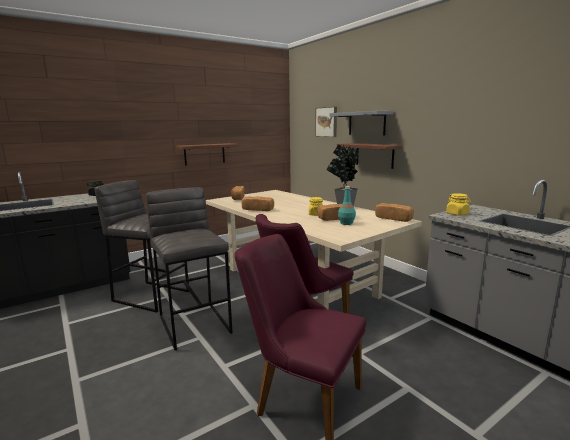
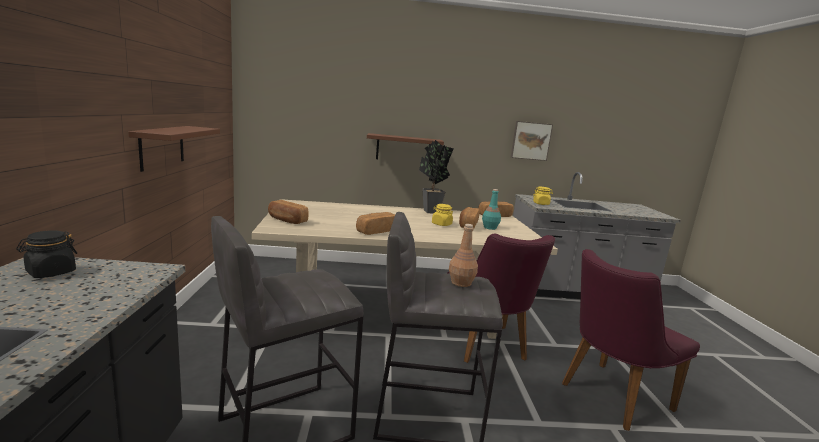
camera: 60 degrees left, 0 degrees up
(189, 234) = (460, 282): none -> brown bottle
(327, 122) = (322, 103): picture -> picture (530, 140)
(366, 123) = (392, 112): grey shelf -> none

